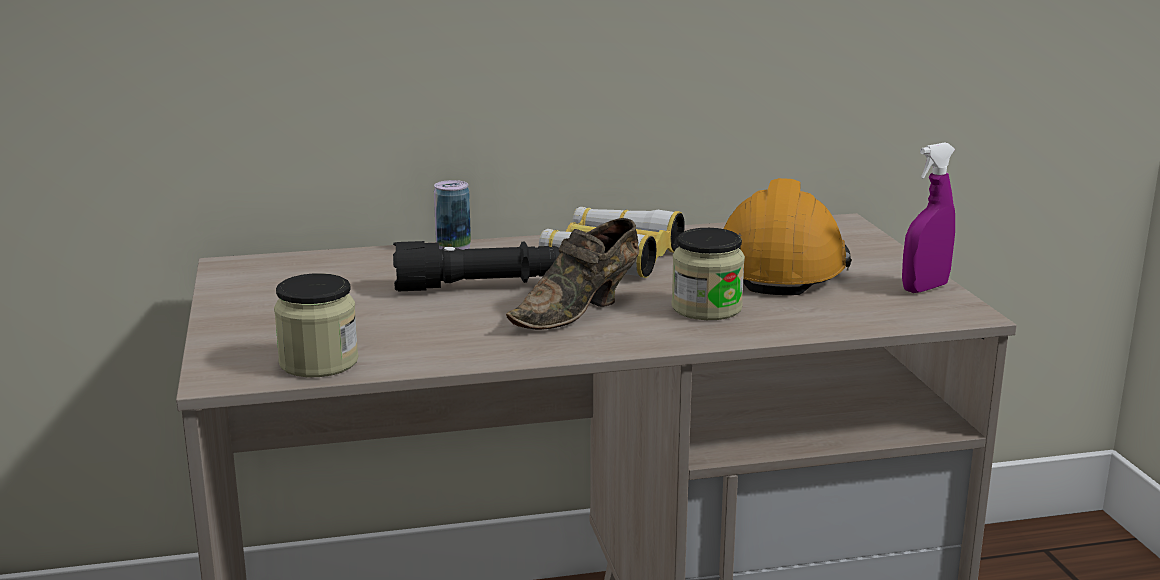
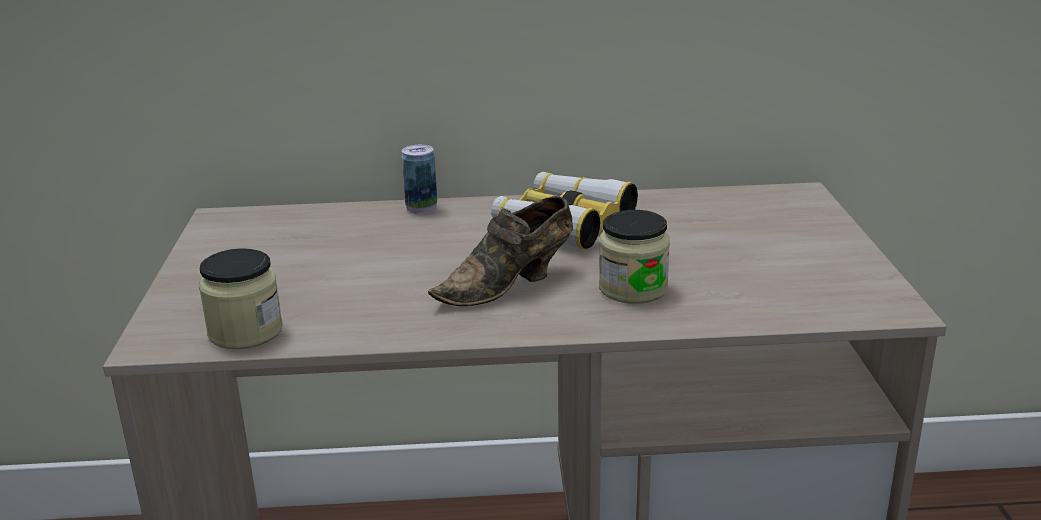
camera: 10 degrees right, 5 degrees up
(480, 286) = (428, 252): black flashlight -> none
(779, 267) = (721, 243): orange hard hat -> none
(924, 288) = (861, 275): purple spray bottle -> none

